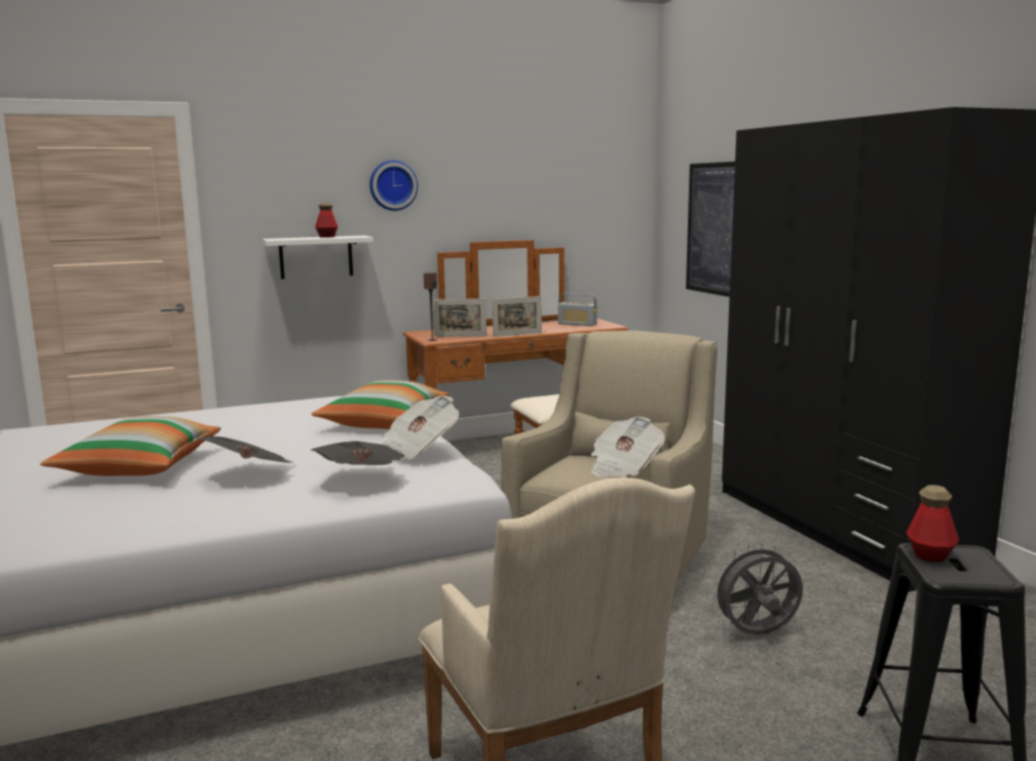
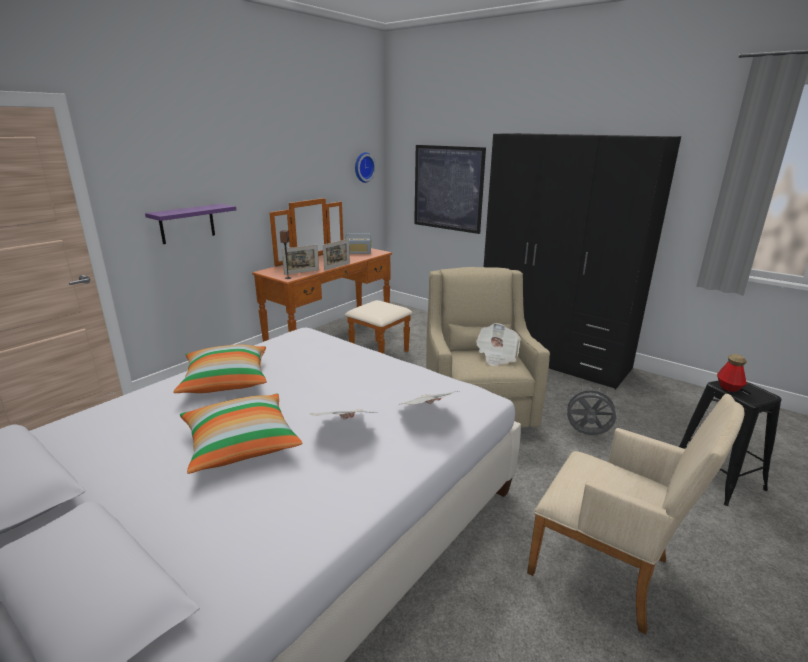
camera: 30 degrees left, 10 degrees up
(316, 257) = (187, 223): white shelf -> purple shelf
(327, 237) = (198, 208): bottle -> none
(384, 422) = (354, 357): pillow -> pillow (226, 381)
(392, 185) = (235, 163): wall clock -> wall clock (363, 167)
(416, 451) = (420, 379): newspaper -> none
(757, 635) = (587, 434): grey fan -> grey fan turned 60 degrees clockwise

